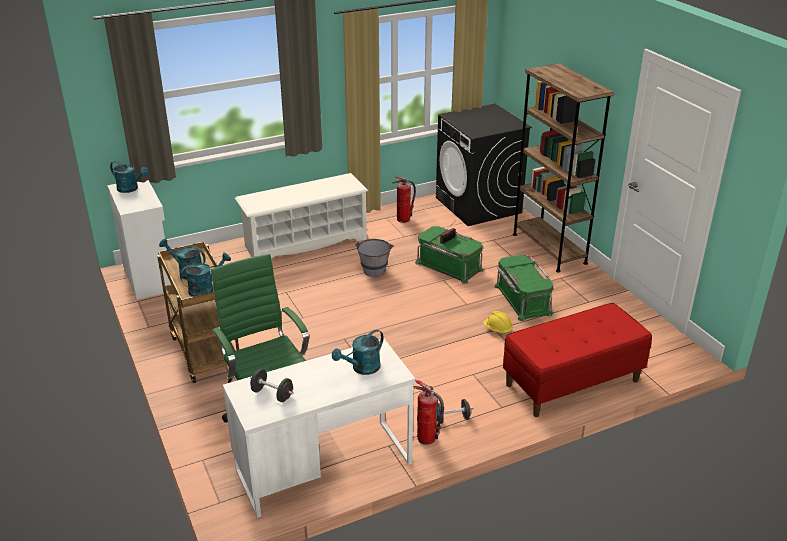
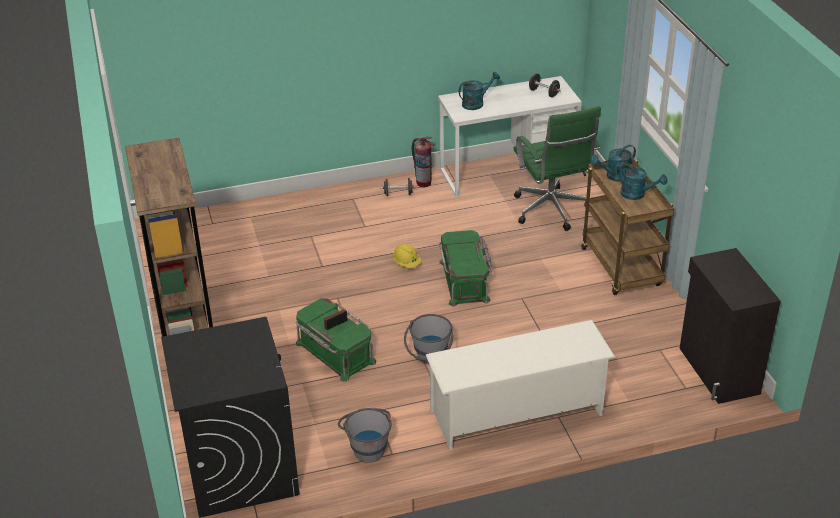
camera: 170 degrees left, 5 degrees up
(131, 189) = (744, 290): turquoise watering can -> none
(149, 277) = (718, 371): white cabinet -> black cabinet
(403, 219) = (367, 447): fire extinguisher -> grey bucket
(497, 330) = (319, 266): yellow hard hat -> yellow hard hat (406, 263)
(521, 300) = (274, 297): green storage box -> green storage box (465, 281)
(572, 383) = (280, 211): red bench -> none

